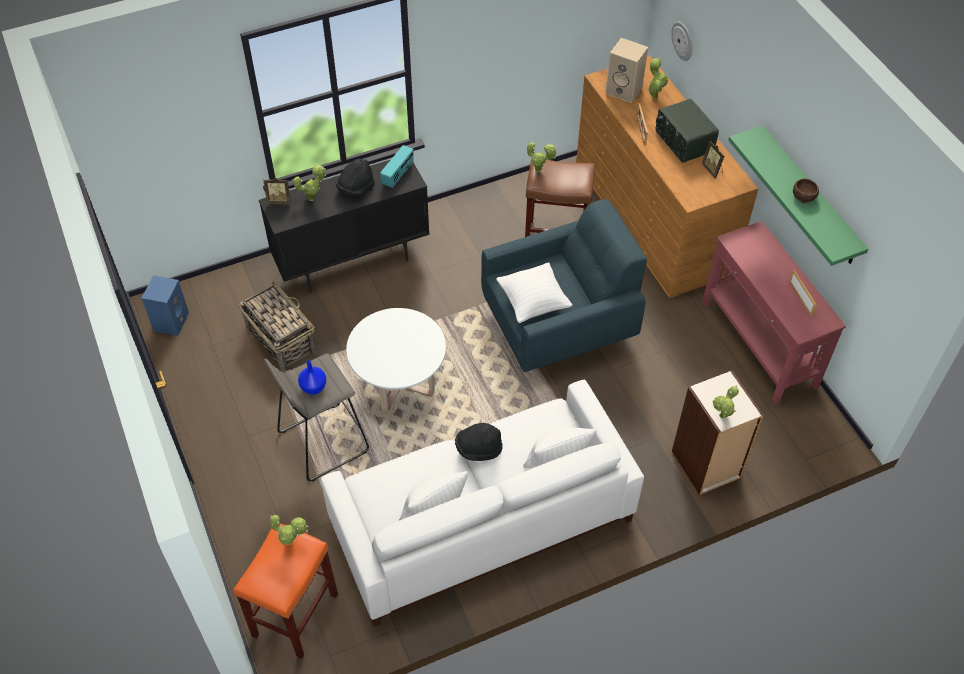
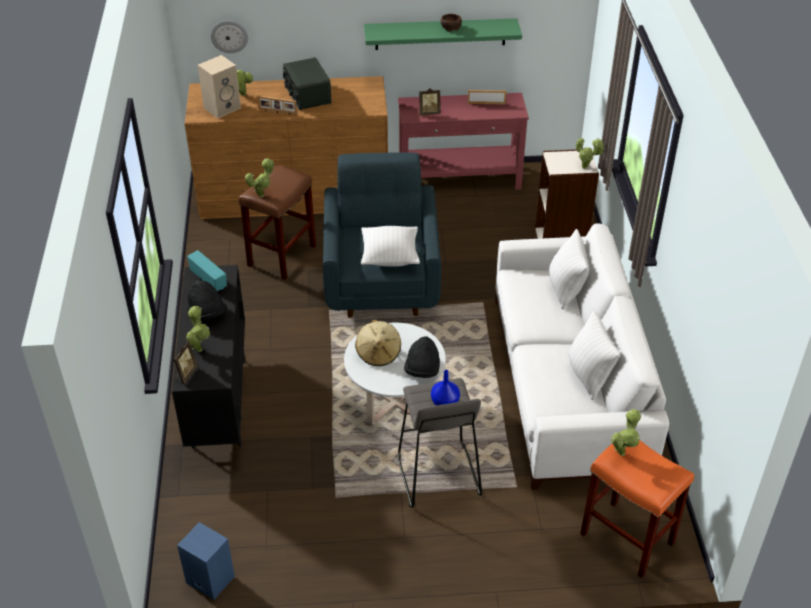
camera: 70 degrees left, 10 degrees down
(281, 340) = (291, 483): basket -> none
(396, 333) = (378, 353): none -> beige hat
(478, 448) = (535, 330): black hat -> black hat (422, 370)
(683, 142) = (307, 95): radio -> radio turned 75 degrees clockwise
(712, 170) = (349, 90): picture frame -> picture frame (429, 113)

